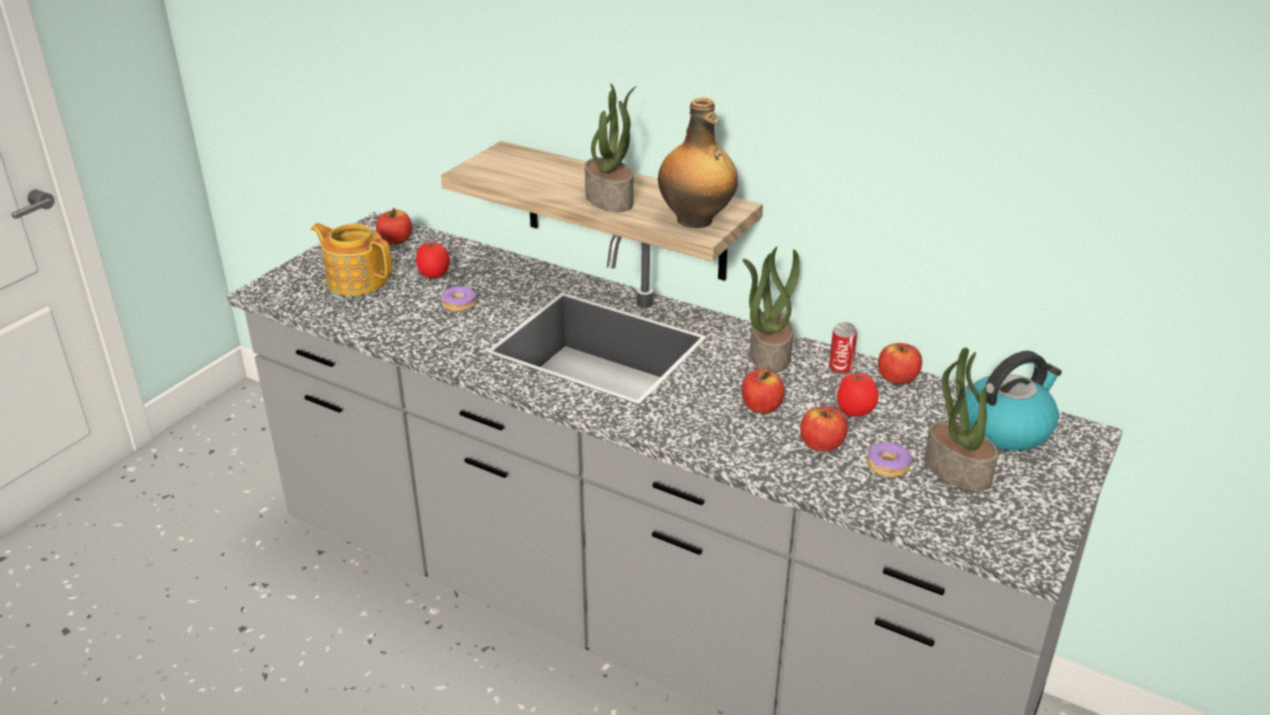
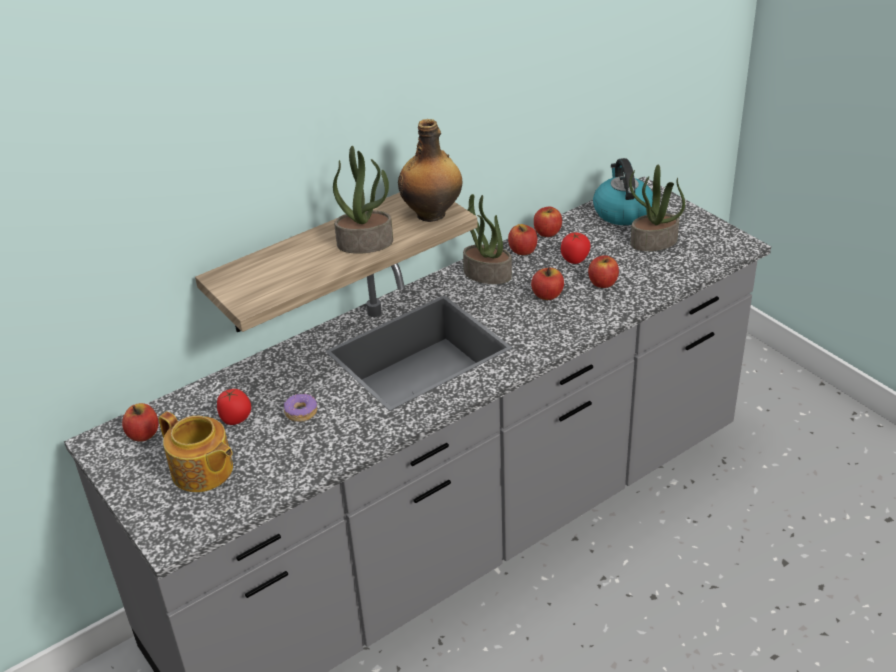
camera: 65 degrees left, 5 degrees up
(356, 280) = (202, 471): teapot -> teapot turned 105 degrees counterclockwise
(840, 369) = (523, 251): can -> apple
(887, 466) = (637, 265): donut -> none

